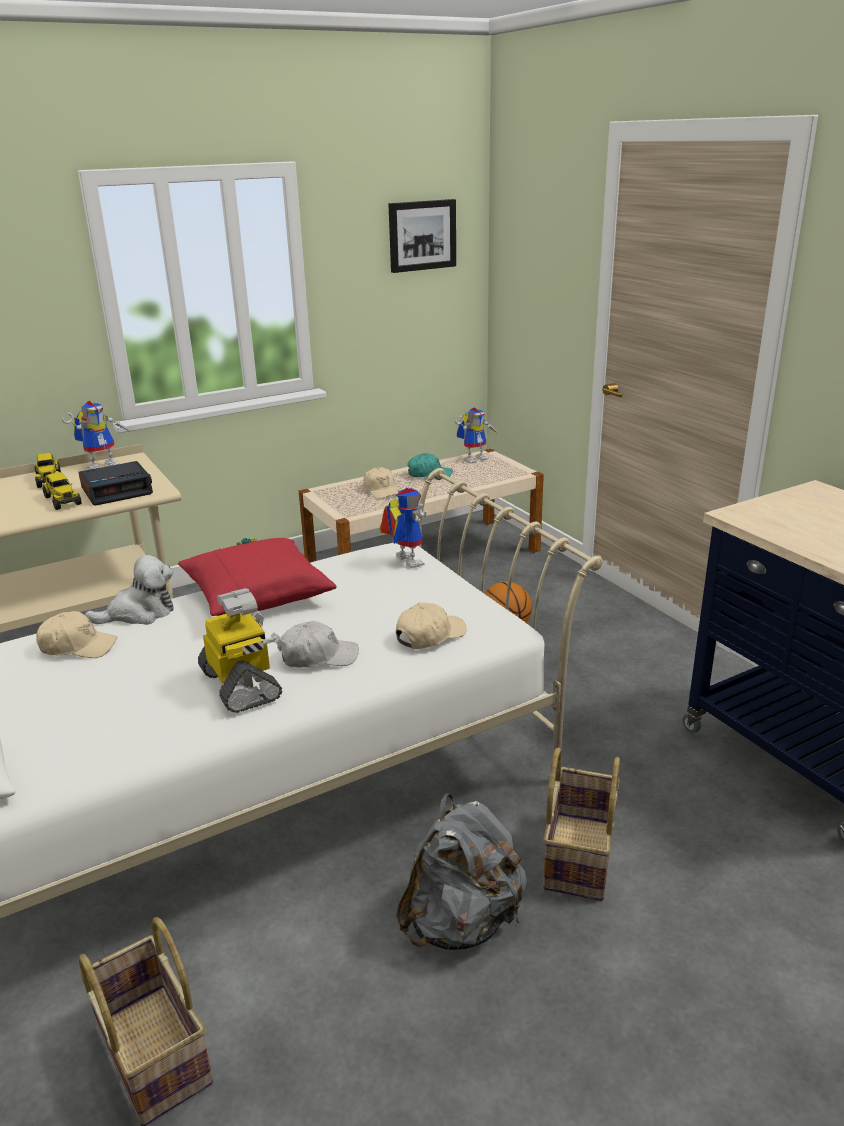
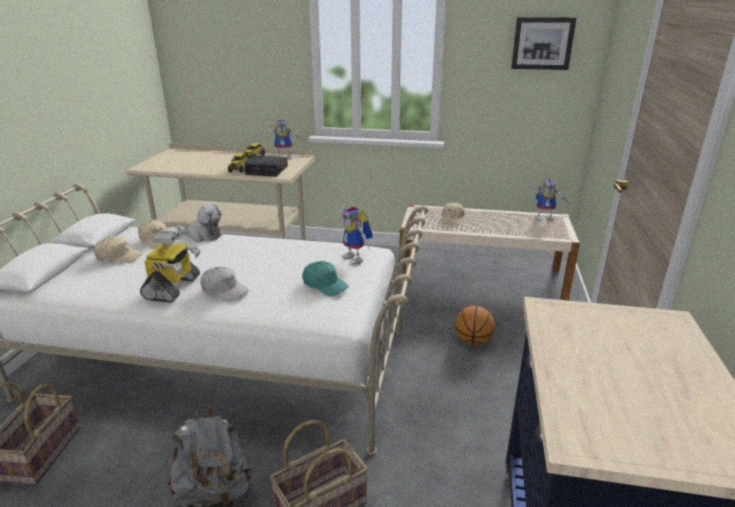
camera: 40 degrees right, 0 degrees up
(258, 597) = (257, 248): red pillow -> none
(403, 561) = (356, 259): toy robot -> toy robot turned 135 degrees clockwise
(429, 474) = (498, 218): turquoise cap -> turquoise cap (325, 285)
(430, 635) = (291, 306): beige cap -> beige cap (119, 257)

